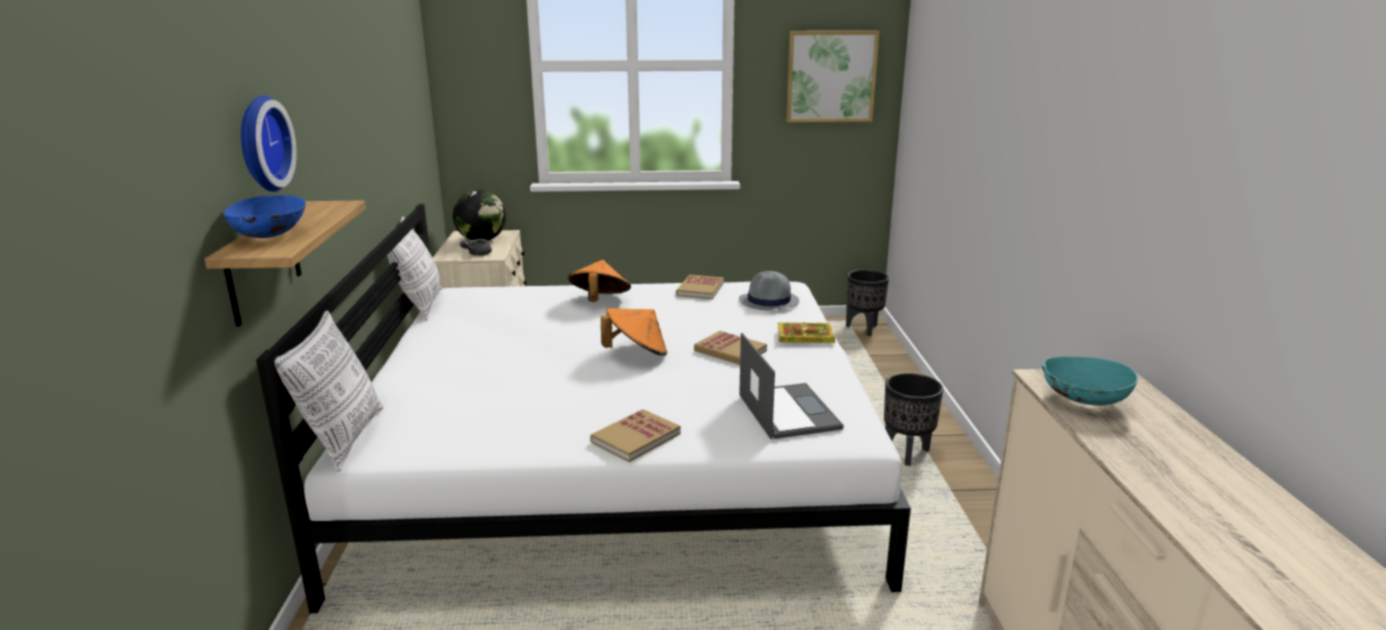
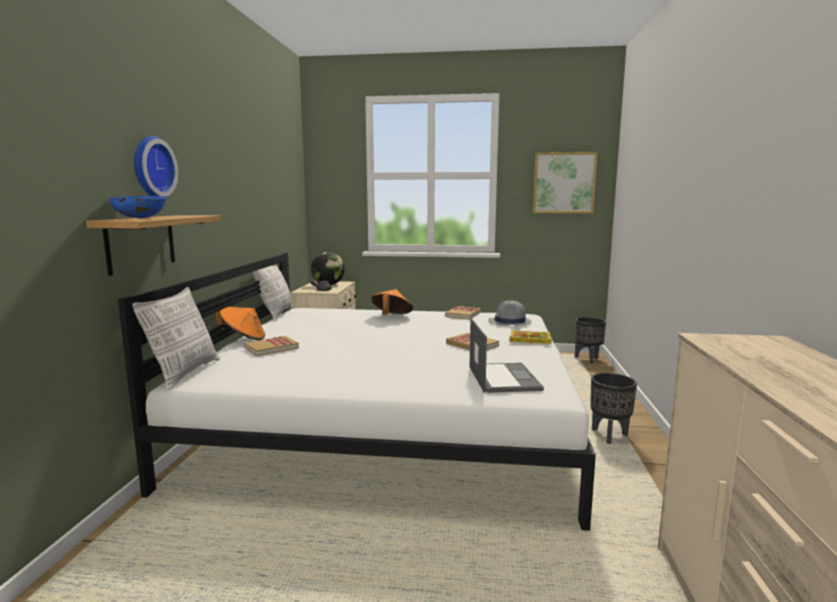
camera: 10 degrees right, 10 degrees down
(635, 438) = (383, 385): book -> book (271, 348)
(636, 353) = (404, 342): orange hat -> orange hat (243, 339)
(1083, 400) = (739, 350): turquoise bowl -> none

